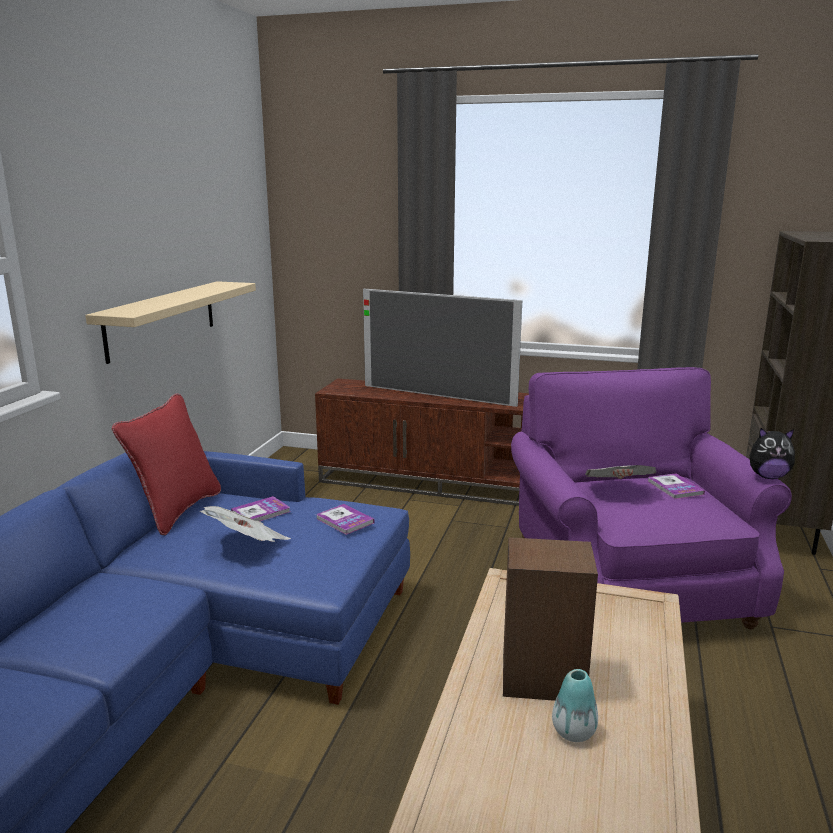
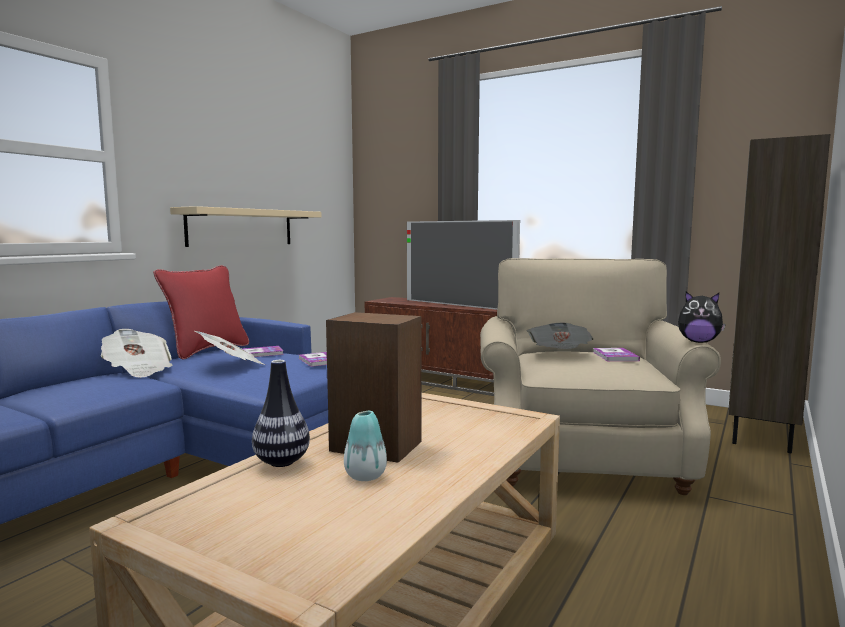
camera: 15 degrees right, 10 degrees down
(129, 568) = (138, 370): none -> newspaper
(474, 727) = (282, 462): none -> vase
(628, 583) = (580, 453): purple armchair -> beige armchair

